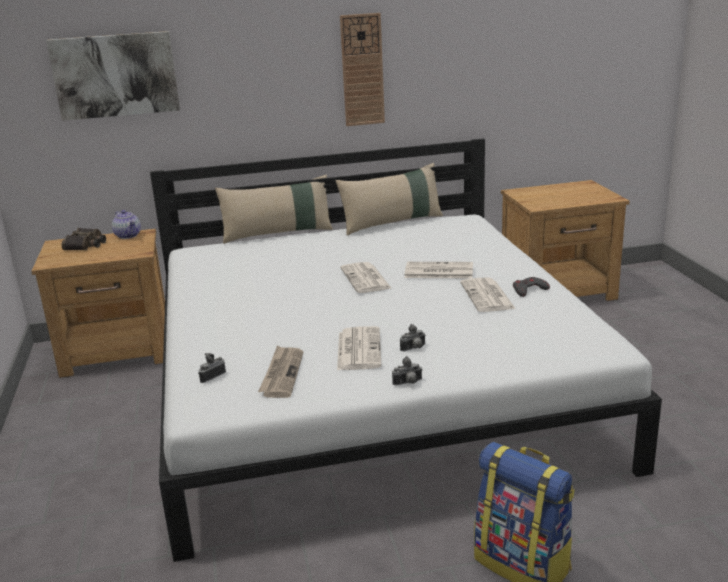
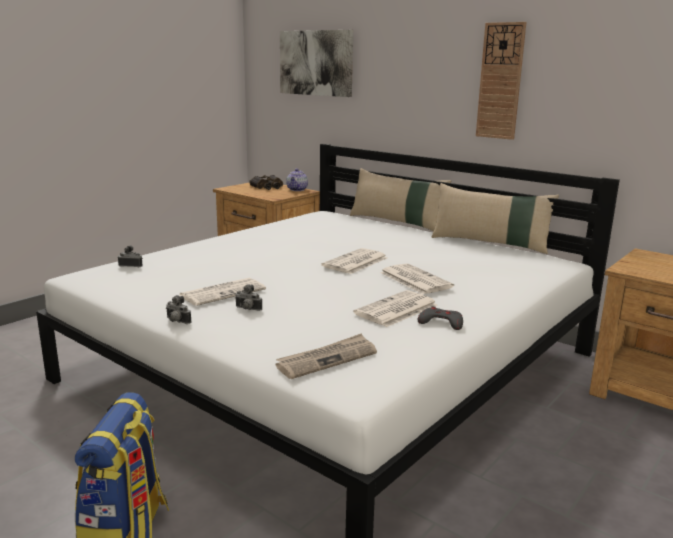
camera: 50 degrees right, 5 degrees down
(282, 374) = (154, 281): newspaper -> newspaper (327, 359)

